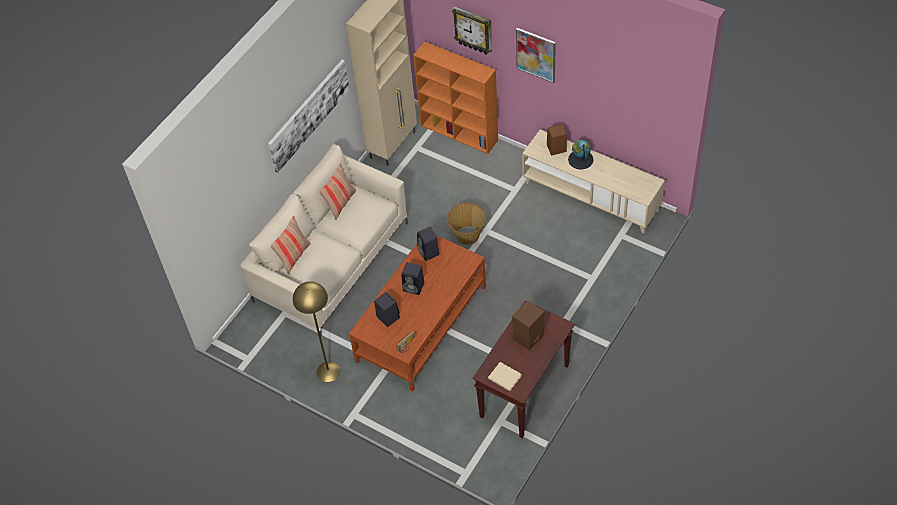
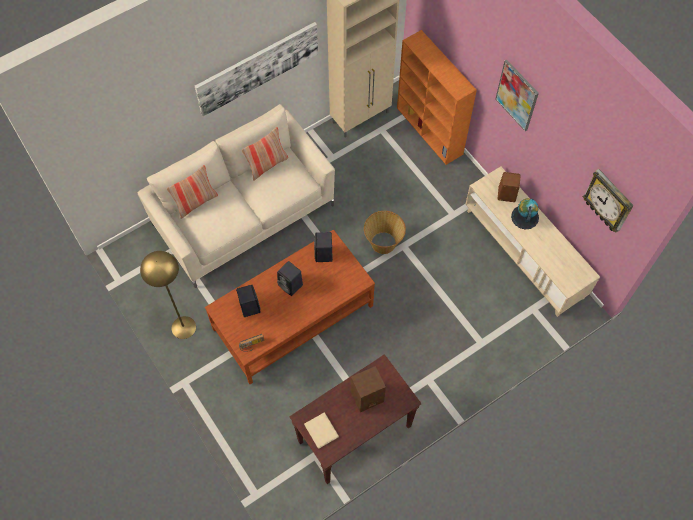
camera: 20 degrees right, 10 degrees up
(473, 30) = (466, 41): wall clock -> wall clock (608, 201)

